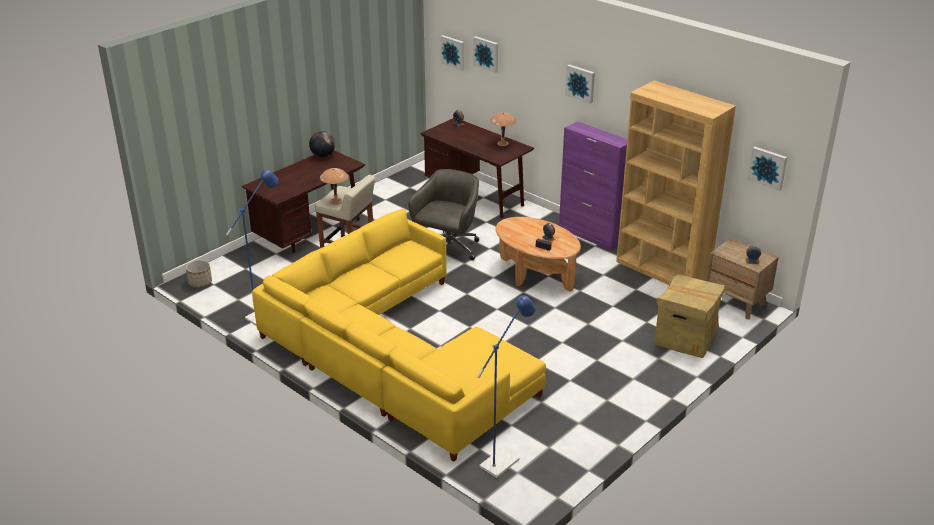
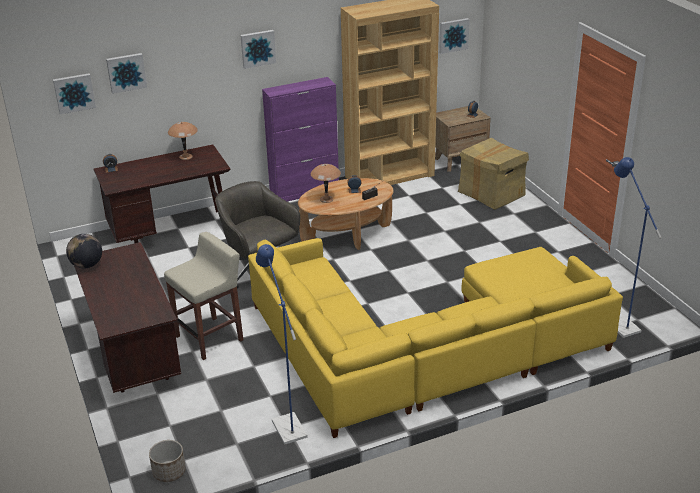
camera: 65 degrees left, 0 degrees up
(336, 201) = (204, 279): brown table lamp -> brown table lamp (326, 199)

